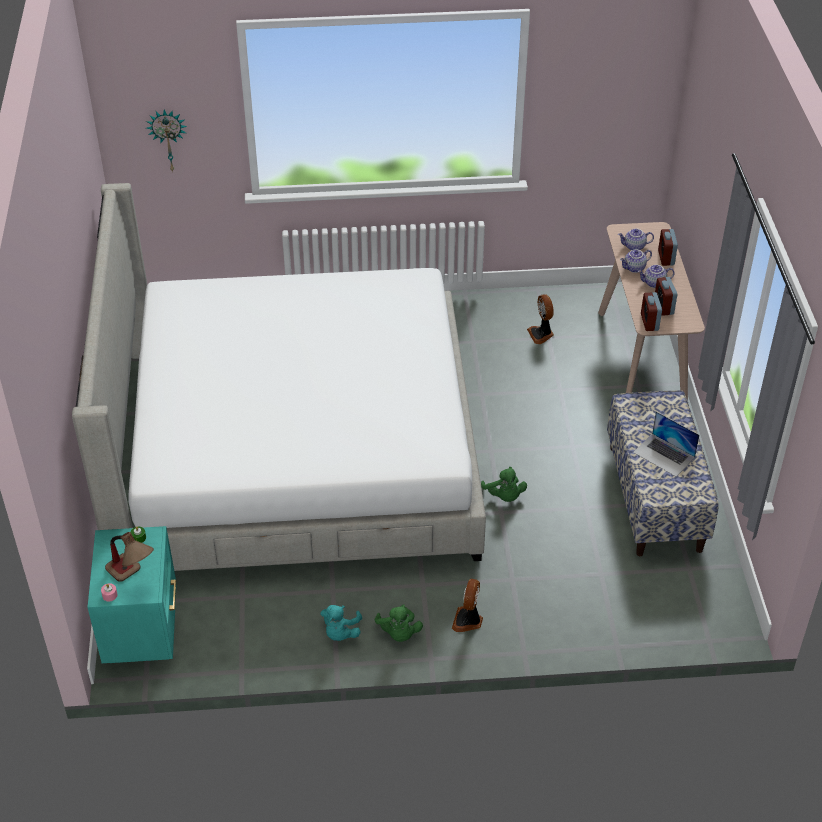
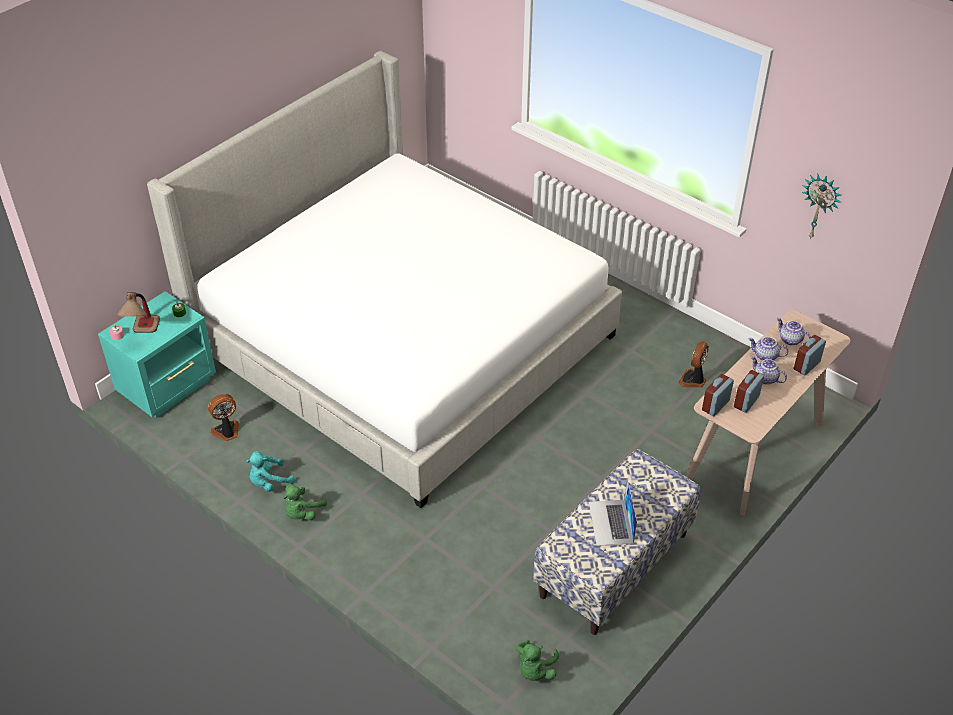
camera: 45 degrees right, 0 degrees up
(168, 139) = (468, 44): wall clock -> wall clock (819, 206)
(468, 620) = (357, 542): fan -> fan (227, 432)
(504, 496) = (500, 476): green plush toy -> green plush toy (535, 670)

